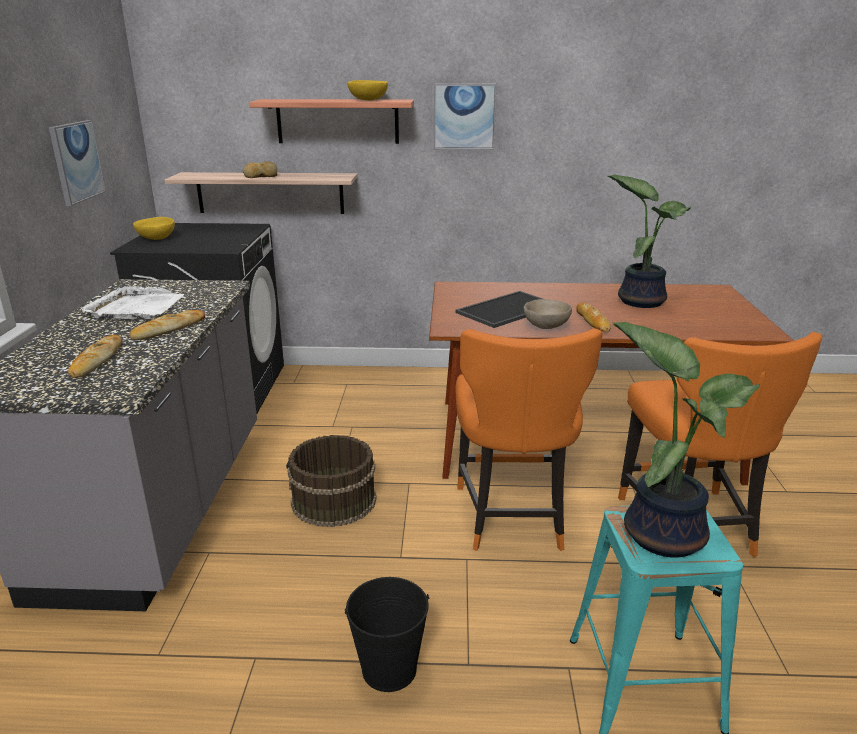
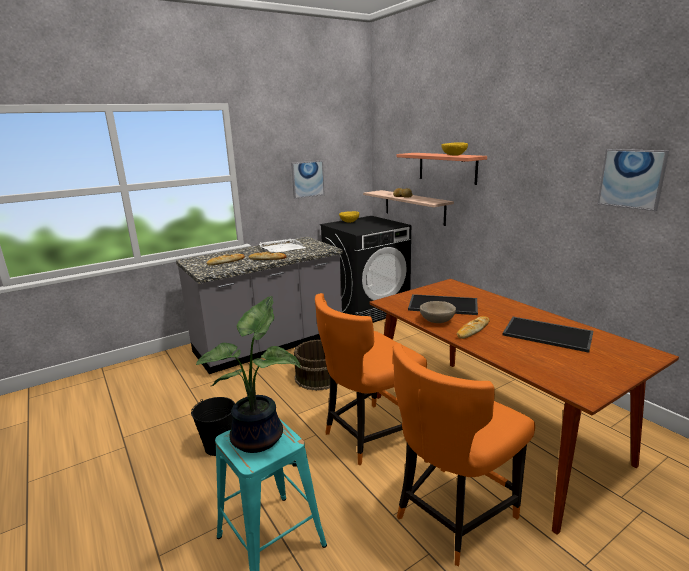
camera: 55 degrees right, 5 degrees down
(464, 116) = (516, 169): picture -> picture (632, 179)
(640, 300) = (548, 334): potted plant -> tray

